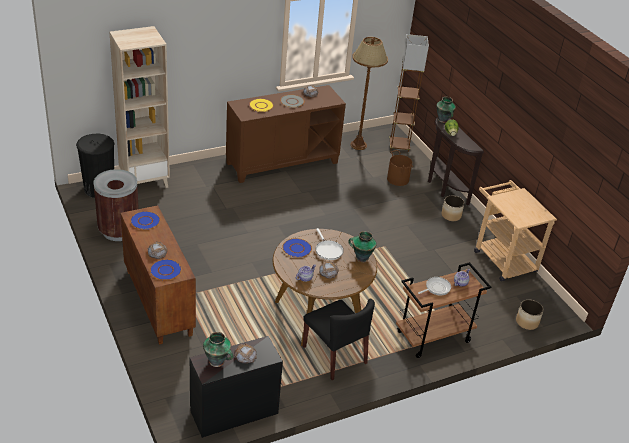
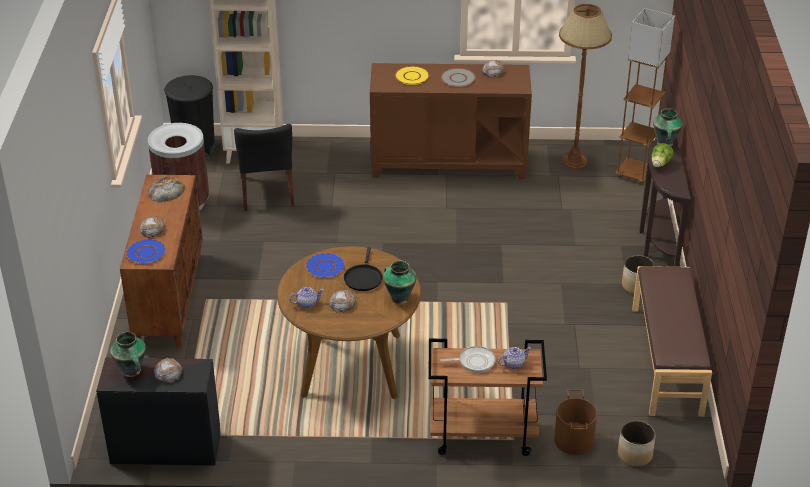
camera: 30 degrees right, 0 degrees up
(145, 221) = (166, 190): blue plate -> bread
(328, 250) = (363, 278): white frying pan -> black frying pan
(335, 355) = (335, 419): black chair -> black chair (267, 192)
(397, 179) = (596, 219): brown bucket -> brown bucket (573, 440)
(501, 258) = (667, 360): beige cart -> brown bench

